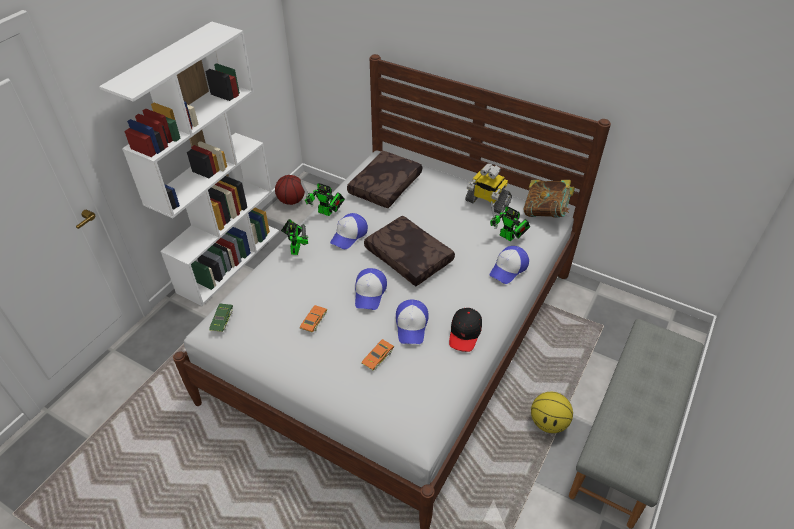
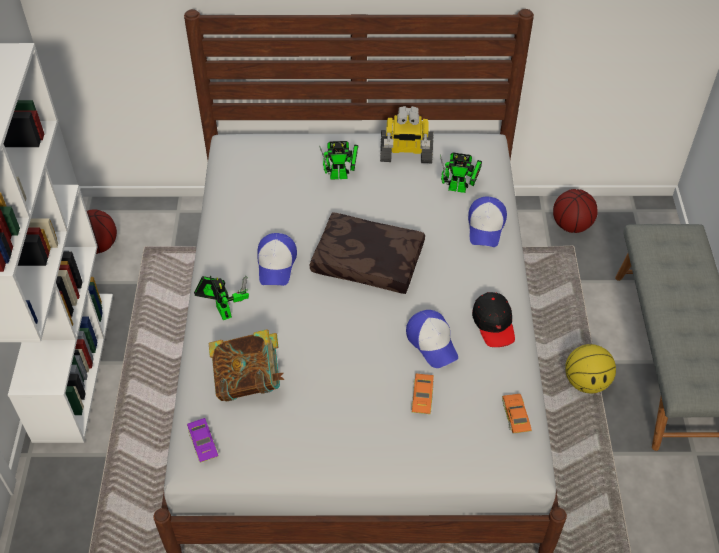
camera: 30 degrees left, 5 degrees up
(222, 320) = (203, 443): green toy car -> purple toy car
(313, 321) = (318, 390): orange toy car -> orange toy car (516, 416)
(327, 213) = (225, 246): toy robot -> toy robot (342, 176)
(370, 293) = (357, 325): cap -> none
(386, 186) = (271, 181): brown pillow -> none
(545, 212) = (478, 141): book -> book (249, 381)
(611, 311) = (571, 225): none -> basketball

